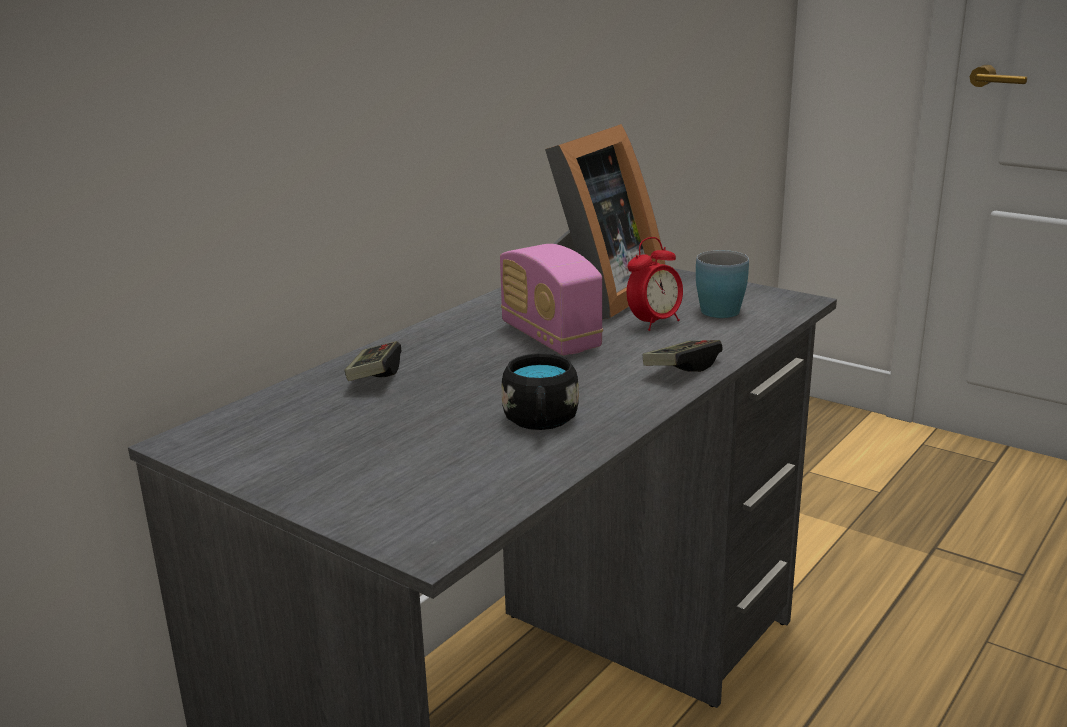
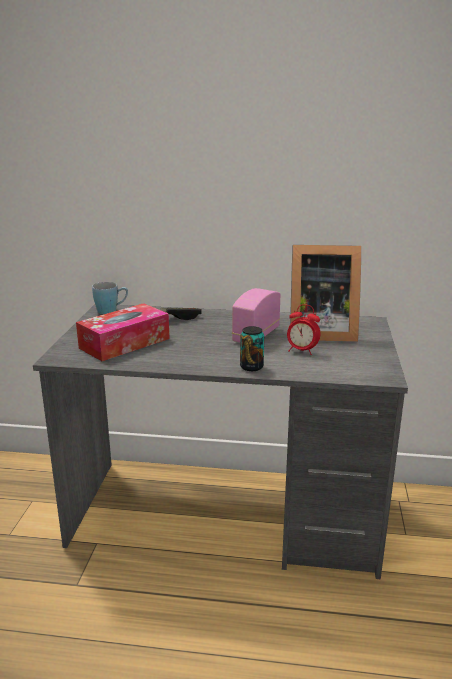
camera: 60 degrees right, 0 degrees up
(440, 452) = (124, 343): none -> tissue box
(541, 422) = (165, 353): black mug -> none
(682, 368) = (251, 367): game controller -> can
(722, 308) = (345, 361): blue mug -> blue mug (111, 311)

